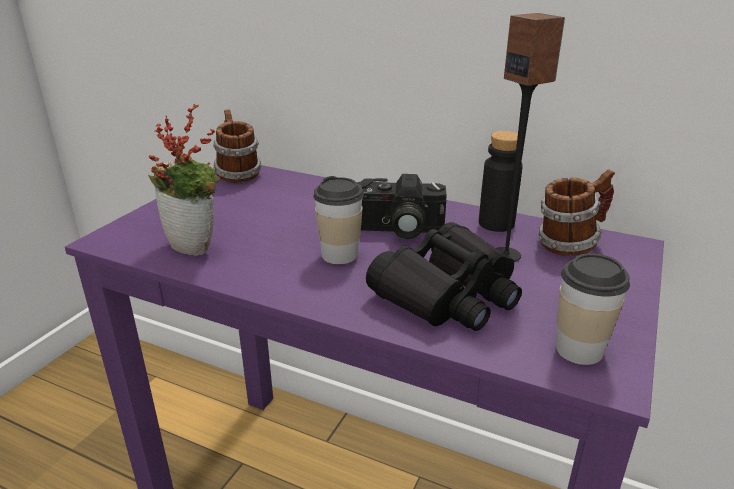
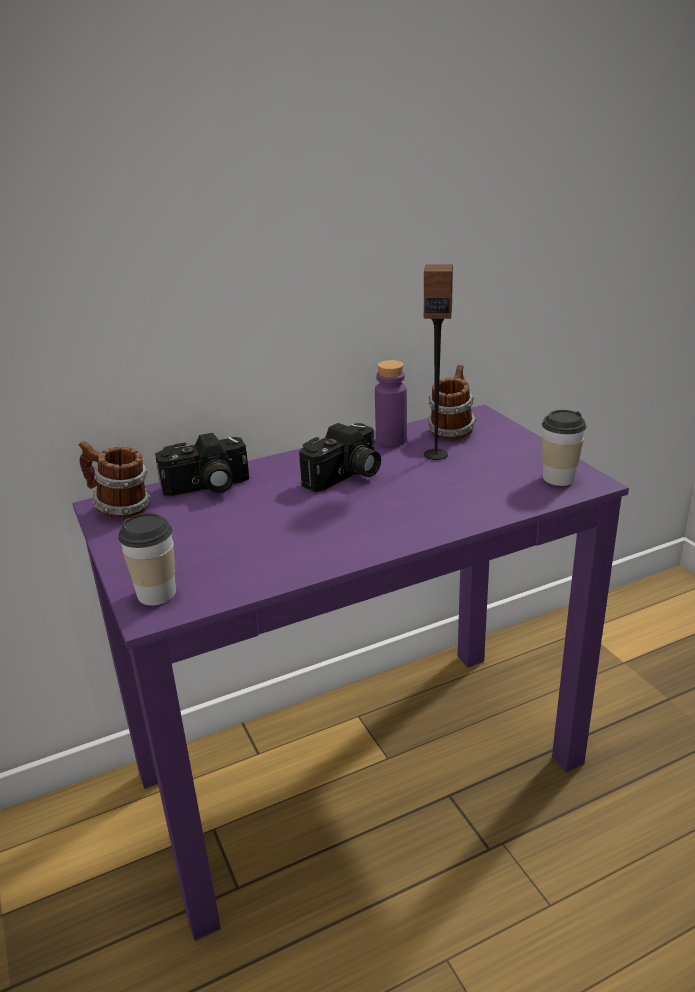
camera: 50 degrees left, 0 degrees up
(196, 246) = (241, 567): potted plant -> none
(303, 187) = (206, 487): none -> camera
(340, 255) = (351, 510): cup -> cup (156, 593)
(448, 294) = (457, 492): black binoculars -> none
(496, 224) = (391, 440): black bottle -> purple bottle

